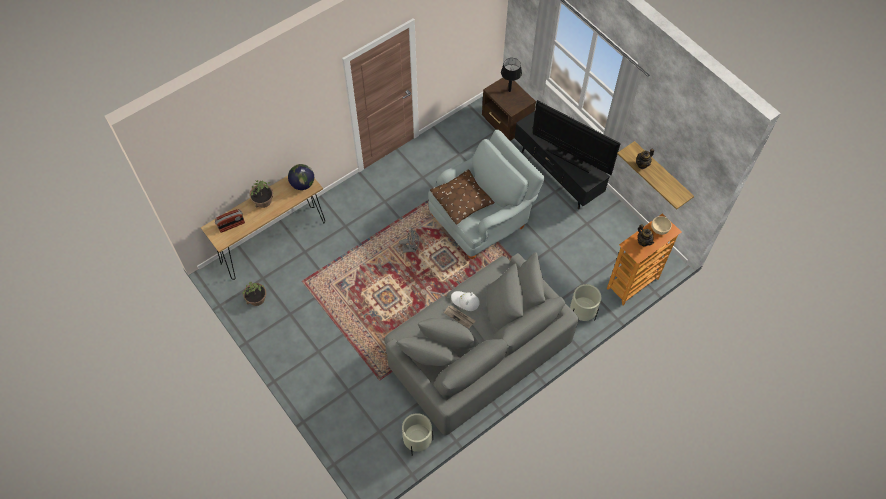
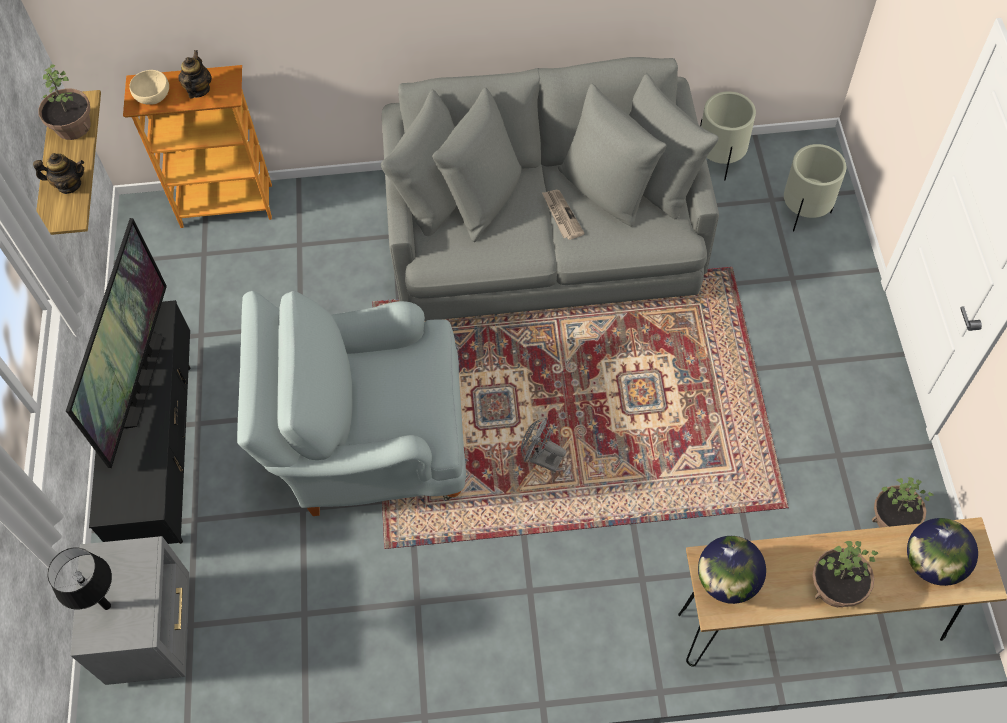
camera: 145 degrees left, 0 degrees up
(231, 225) = (932, 563): radio -> globe
(462, 200) = (408, 404): brown pillow -> none
(465, 301) = (534, 234): white hat -> none
(506, 124) = (153, 629): brown nightstand -> grey nightstand
(569, 158) = (140, 380): television -> television turned 150 degrees counterclockwise
(582, 314) = (344, 202): beige planter -> beige planter (804, 212)
(668, 187) = (72, 126): none -> potted plant

